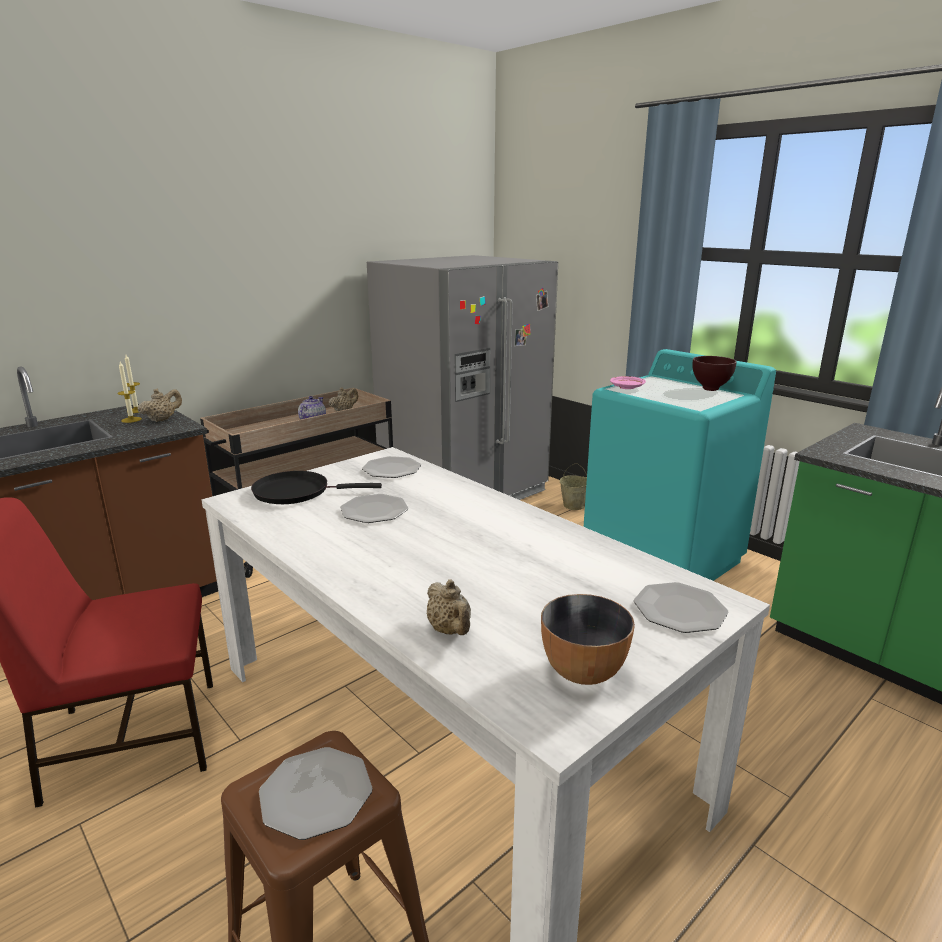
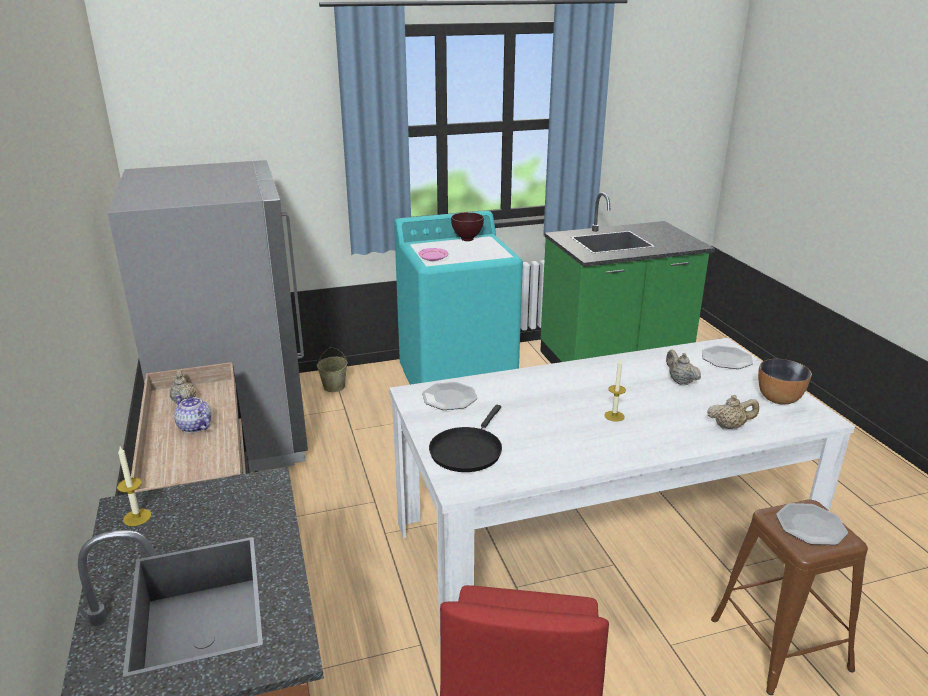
camera: 65 degrees left, 5 degrees up
(131, 420) = (184, 521): candle -> candle (614, 416)
(162, 420) = (215, 496): beige teapot -> beige teapot (680, 381)
(374, 510) = (536, 420): plate -> none

